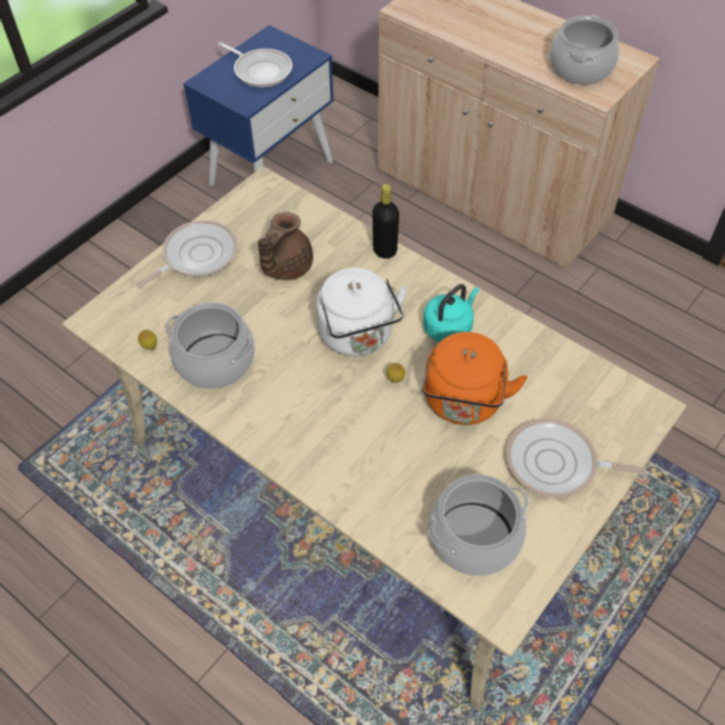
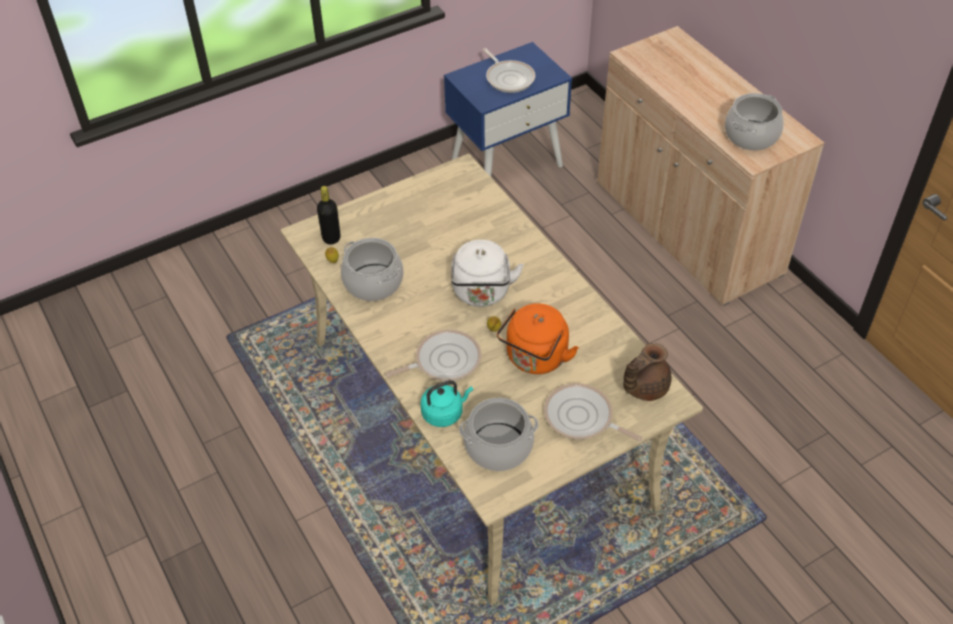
camera: 20 degrees right, 5 degrees down
(196, 256) = (391, 207): frying pan -> frying pan (443, 360)
(285, 267) = (451, 231): brown teapot -> brown teapot (643, 387)
(385, 250) = (531, 238): black bottle -> black bottle (331, 238)
(449, 327) = (551, 305): turquoise kettle -> turquoise kettle (444, 413)

